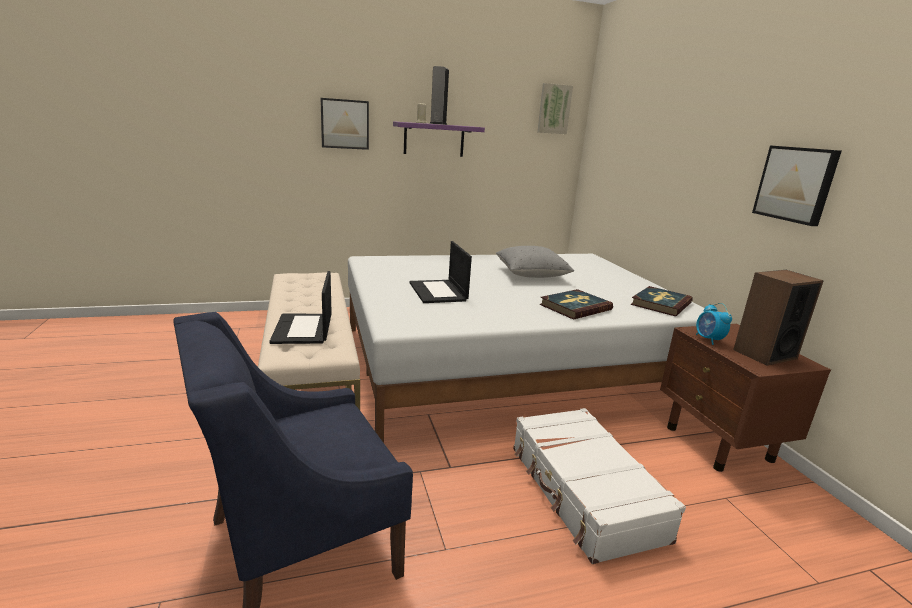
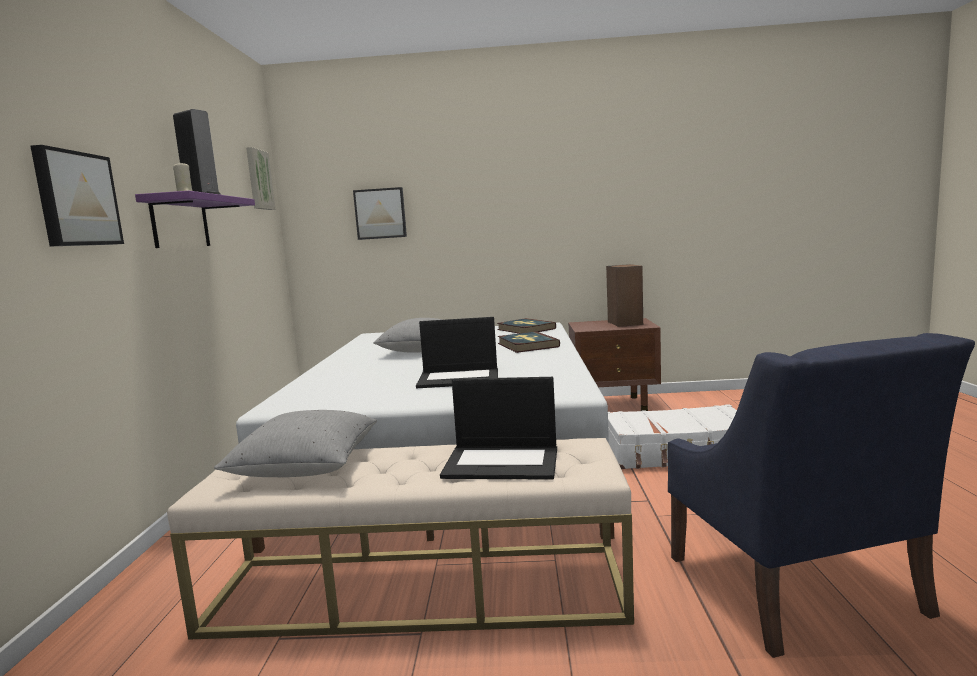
camera: 70 degrees left, 10 degrees down
(311, 287) = (306, 467): none -> grey pillow
(708, 339) = (600, 328): alarm clock -> none
(796, 184) = (576, 212): picture -> picture (380, 213)

